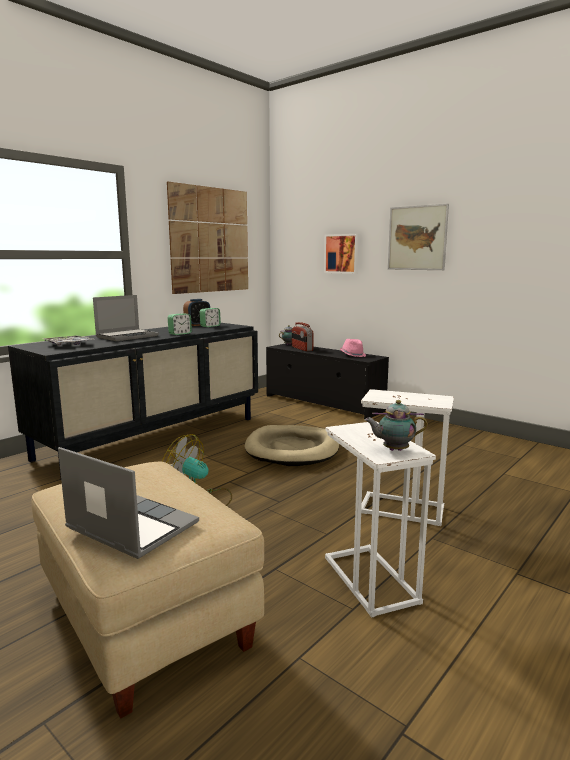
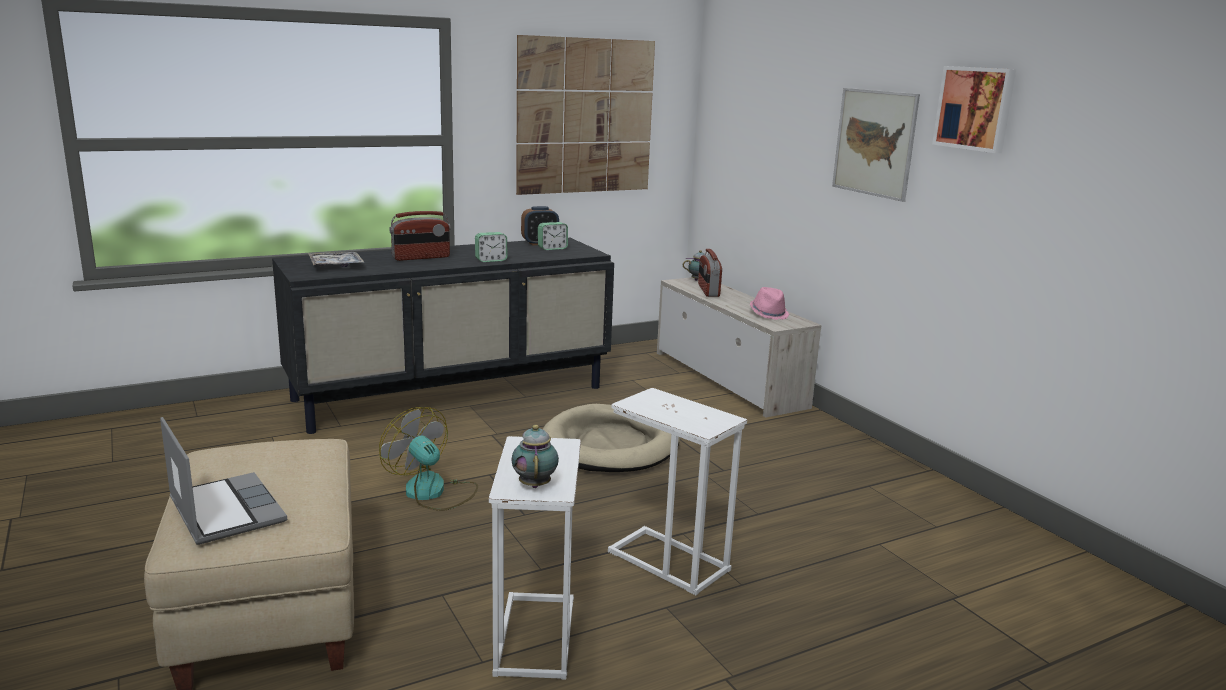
camera: 20 degrees right, 5 degrees up
(127, 336) = (421, 257): laptop -> radio
(323, 403) = (729, 379): black tv stand -> white tv stand
(342, 253) = (779, 150): picture -> picture (975, 108)
(393, 450) = (535, 484): teapot -> teapot turned 60 degrees clockwise

